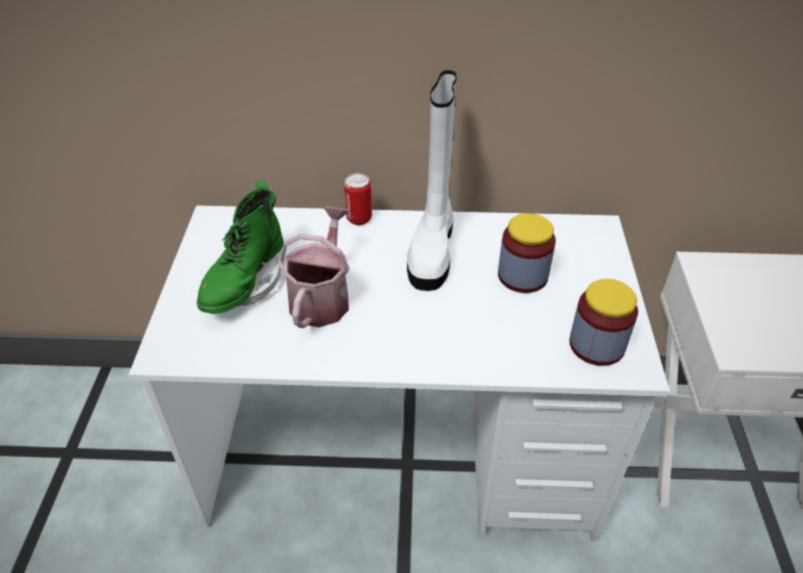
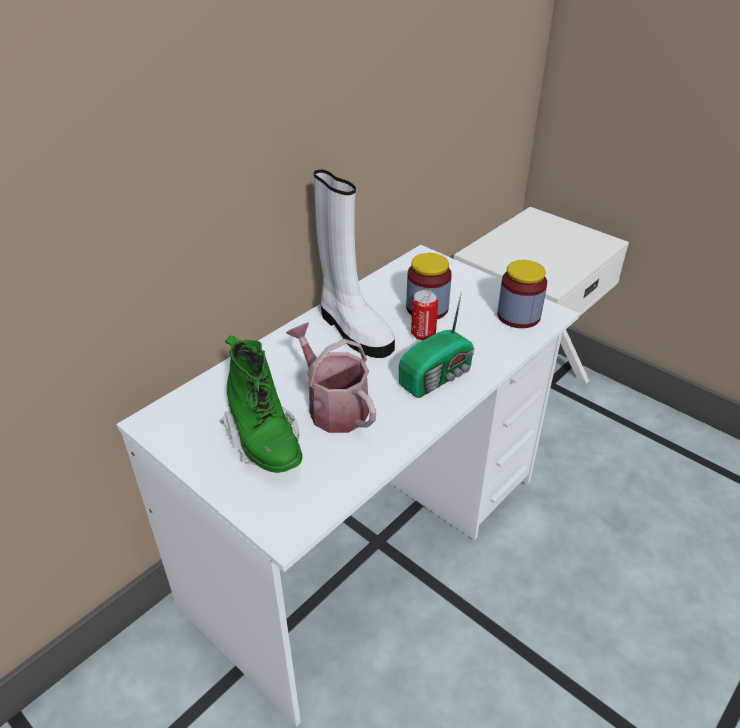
camera: 50 degrees left, 5 degrees down
(359, 218) = (271, 344): can -> can (423, 334)
(432, 338) = (438, 377): none -> radio

